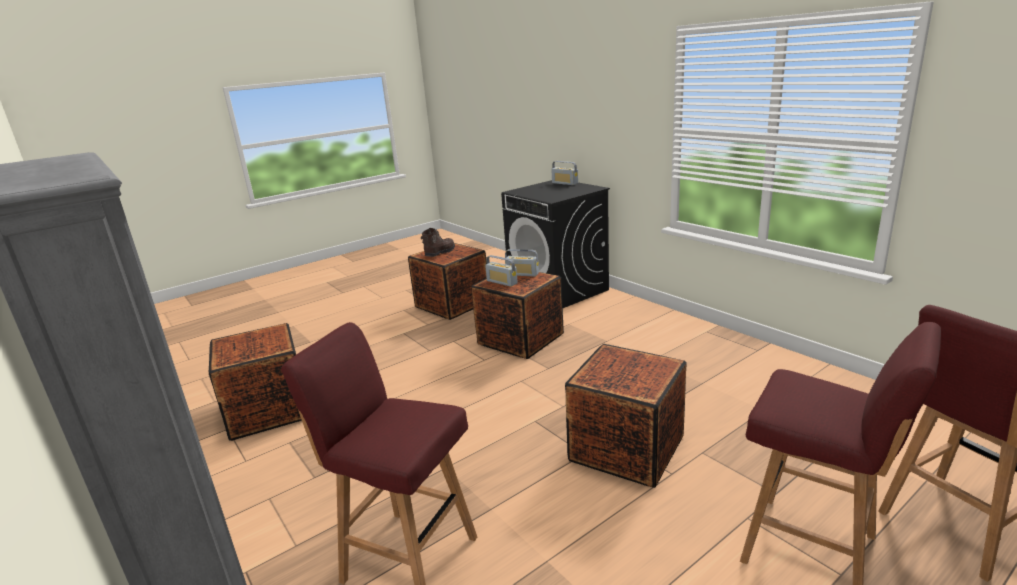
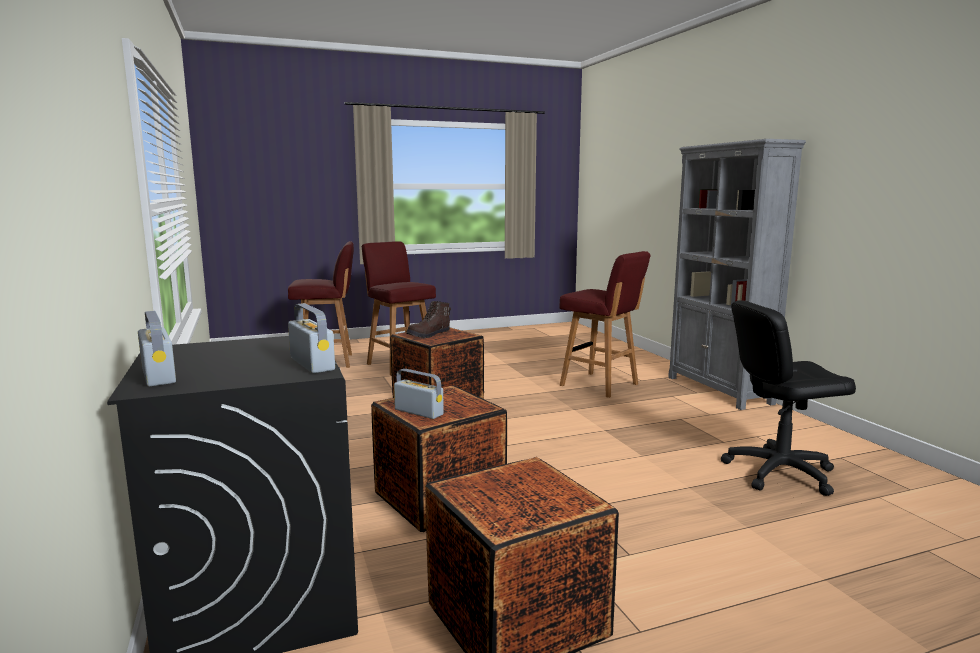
camera: 165 degrees left, 10 degrees down
(268, 410) = (779, 472): crate -> black office chair
(439, 253) = (535, 497): brown boot -> brown boot (429, 335)
(502, 282) = (459, 405): radio -> radio (312, 364)

